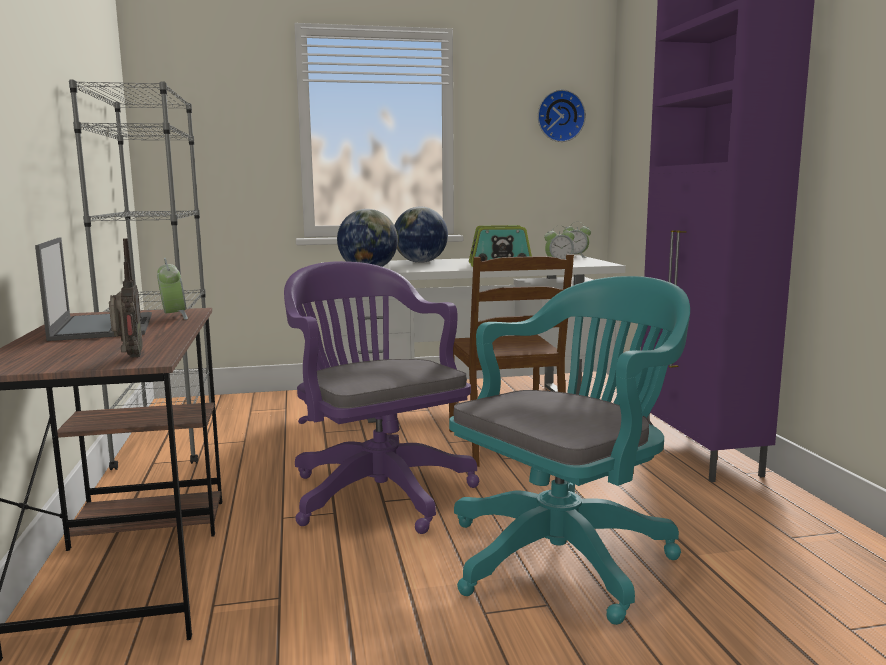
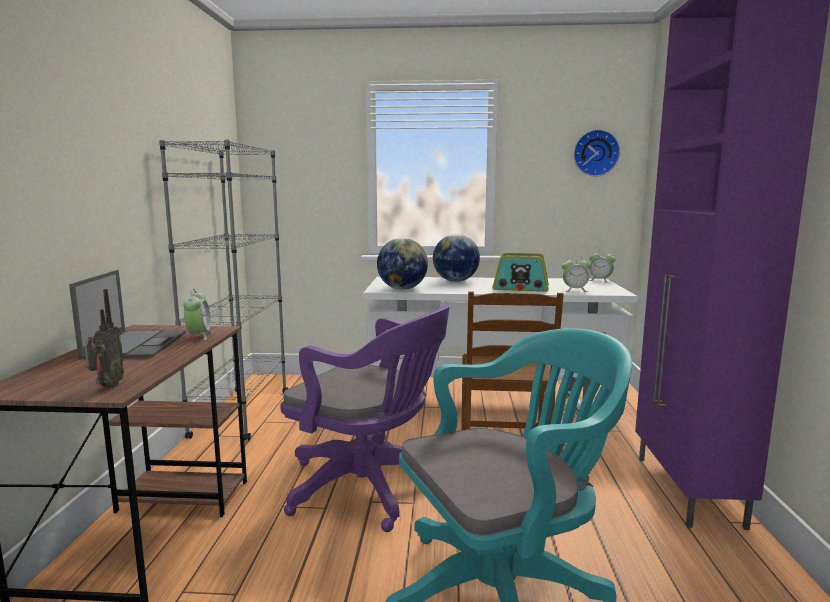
camera: 15 degrees right, 0 degrees up
(376, 490) = (370, 488): purple office chair -> purple office chair turned 135 degrees clockwise

